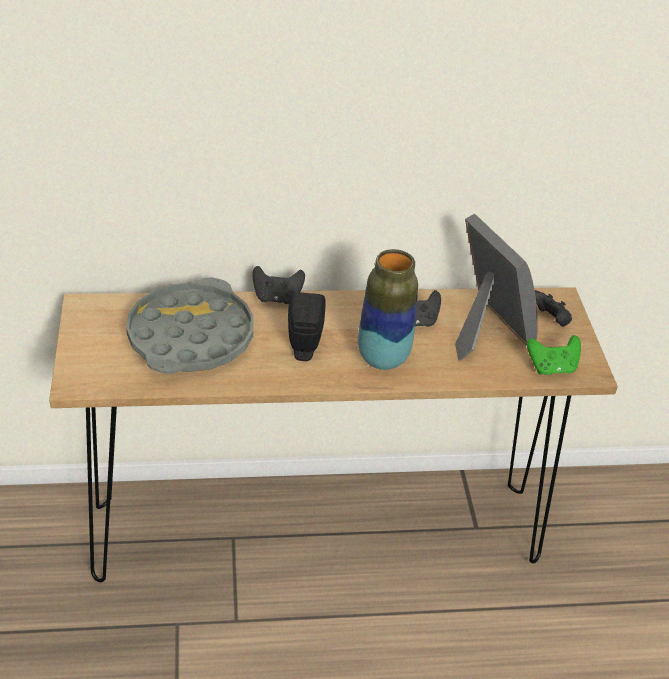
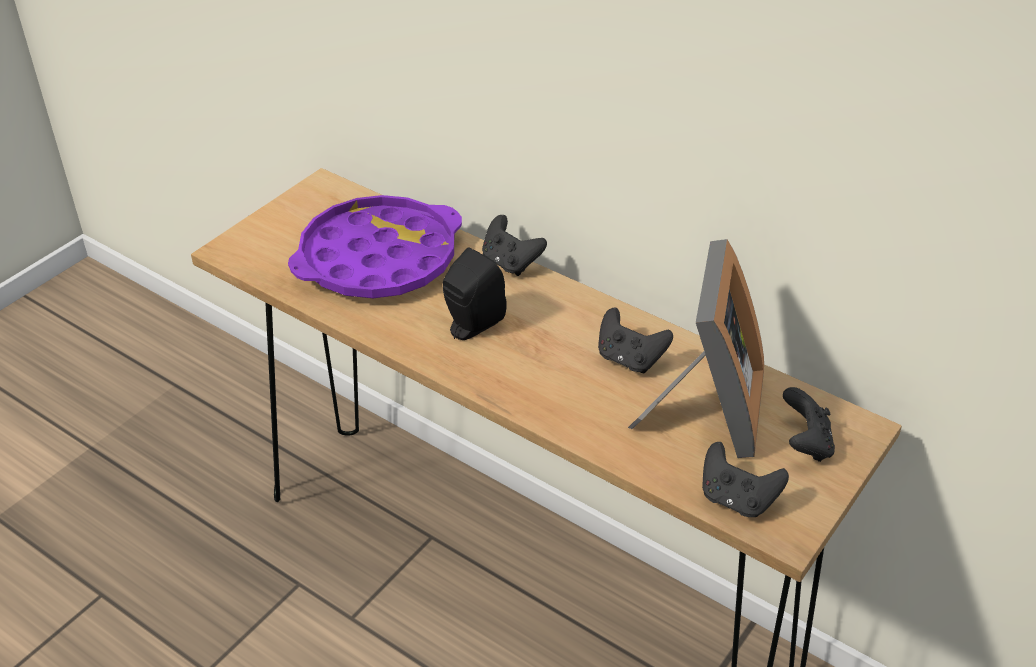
camera: 45 degrees right, 0 degrees up
(190, 336) = (378, 259): grey tray -> purple tray
(382, 358) = (543, 379): vase -> none
(551, 368) = (737, 499): green game controller -> black game controller

